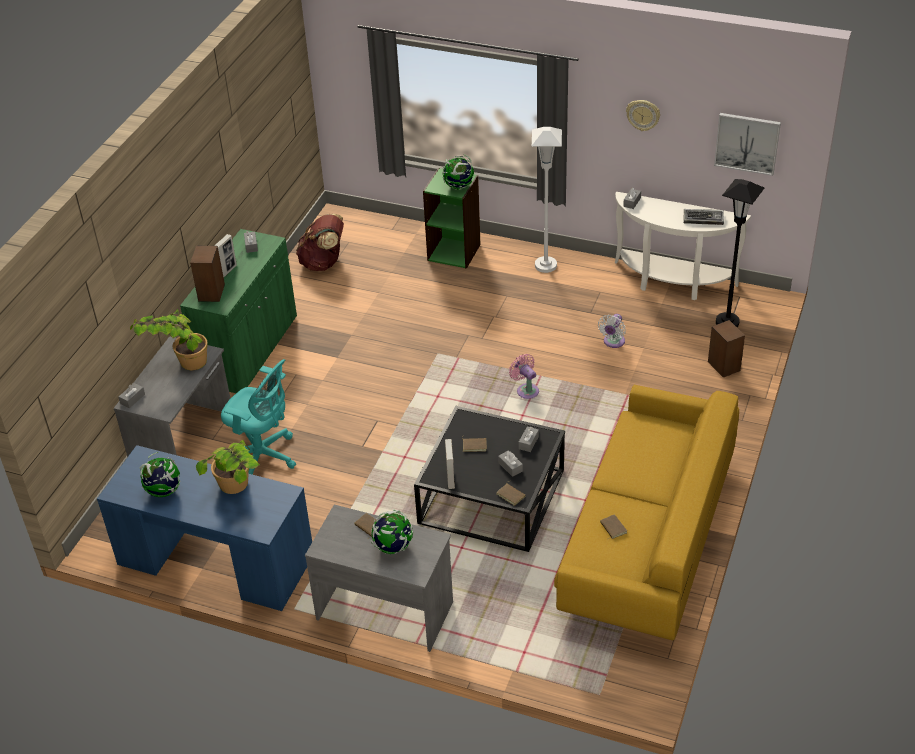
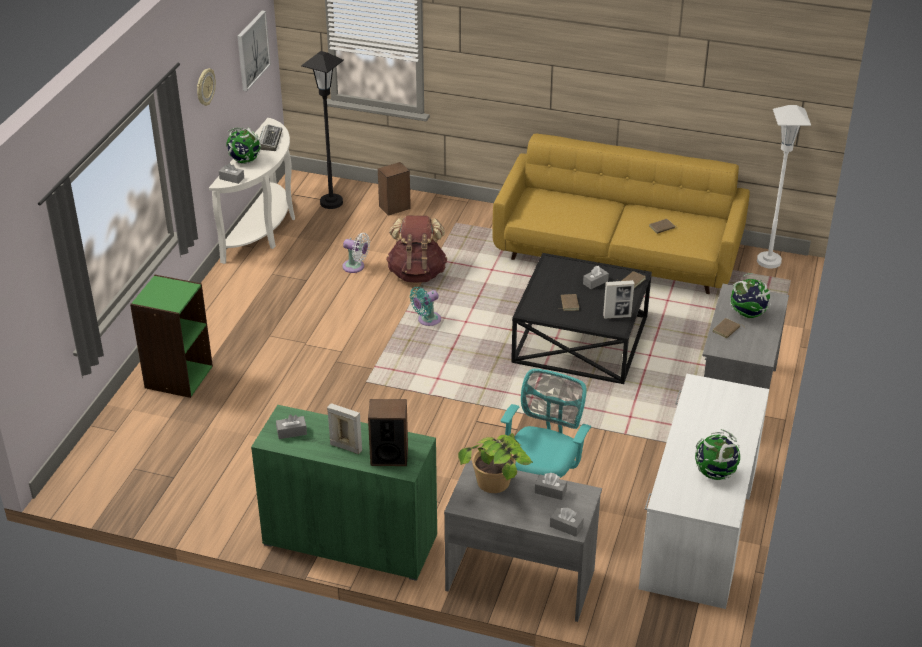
camera: 95 degrees left, 5 degrees down
(215, 558) = (698, 526): blue desk -> white desk
(237, 494) = (706, 417): potted plant -> none
(323, 263) = (176, 488): brown backpack -> brown backpack (417, 273)
(459, 186) = (176, 287): globe -> globe (244, 161)
(526, 390) = (427, 320): pink fan -> turquoise fan
(528, 442) = (561, 272): grey tissue box -> grey tissue box (550, 491)
(545, 265) = (219, 309): white floor lamp -> white floor lamp (769, 261)

